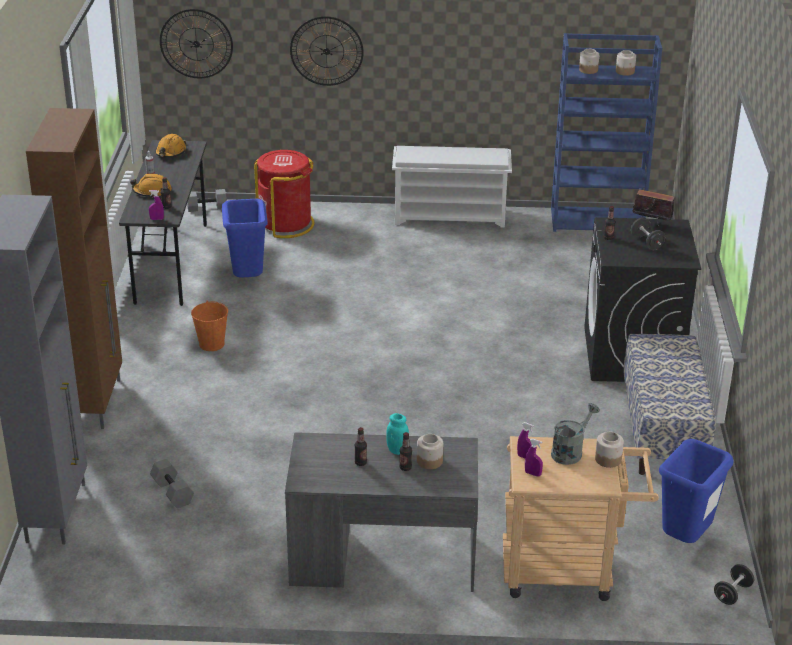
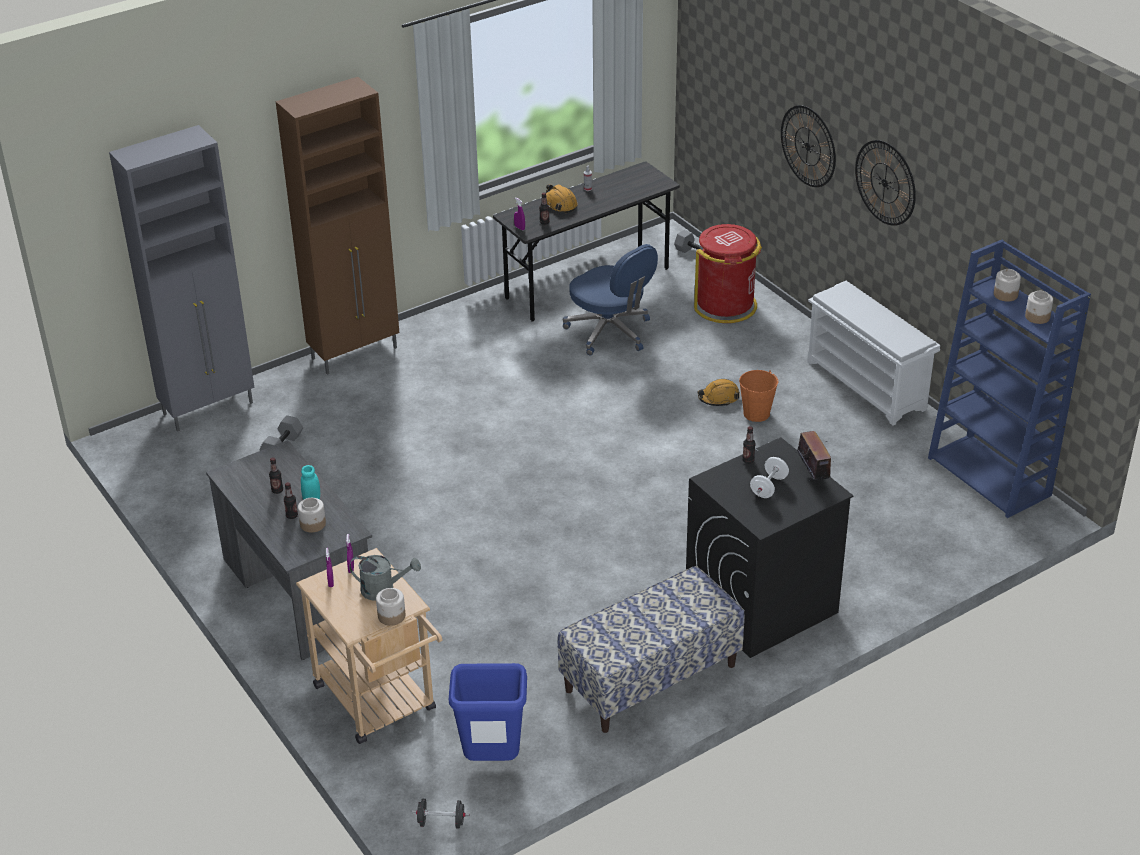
camera: 55 degrees right, 5 degrees up
(170, 152) = (636, 179): orange hard hat -> orange hard hat (718, 398)
(196, 44) = (717, 84): wall clock -> wall clock (885, 182)
(211, 344) = (494, 363): orange bucket -> orange bucket (756, 413)
(248, 280) = (610, 332): blue trash can -> blue office chair
(646, 243) = (768, 487): black dumbbell -> white dumbbell

